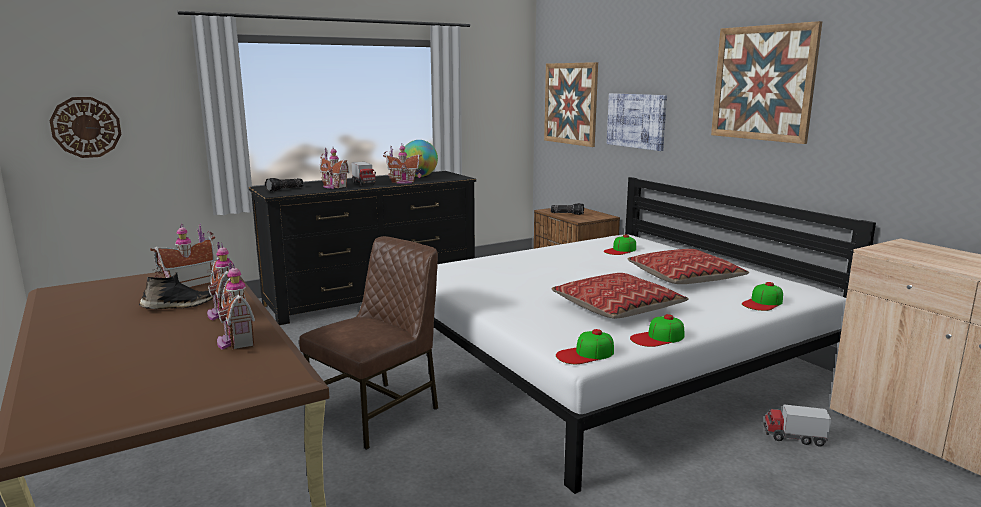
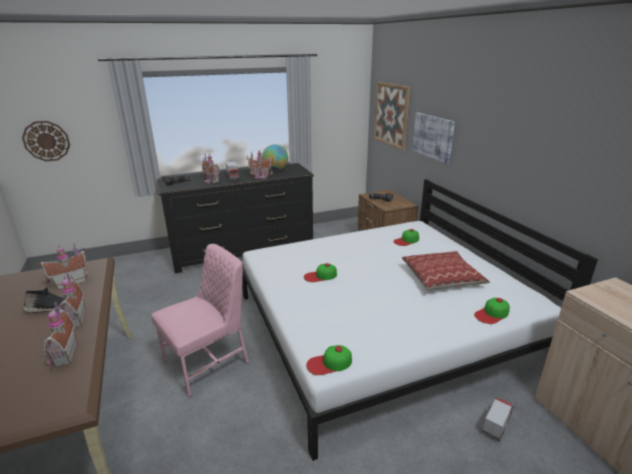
camera: 10 degrees right, 10 degrees up
(377, 412) = (208, 362): brown chair -> pink chair
(617, 307) = (376, 309): pillow -> none
(657, 338) = (392, 349): cap -> cap (320, 276)
(763, 83) = (525, 125): picture -> none
(794, 438) = (496, 425): toy truck -> toy truck turned 105 degrees clockwise

